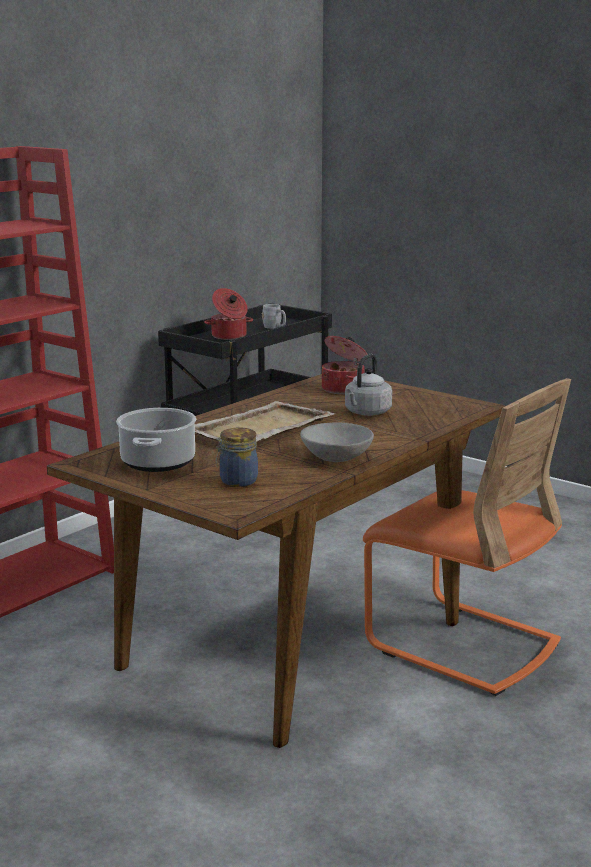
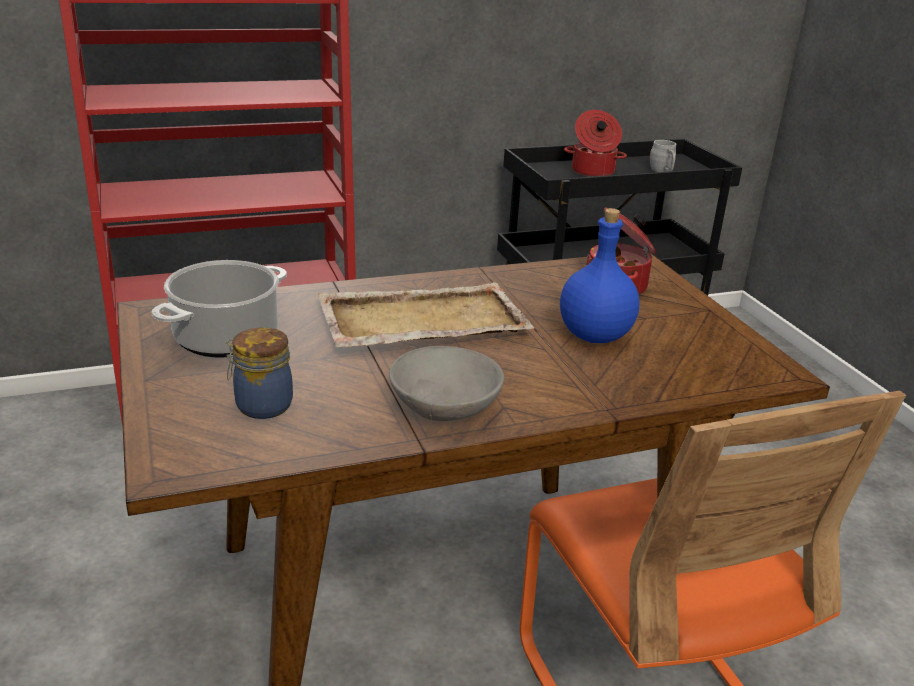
camera: 30 degrees right, 10 degrees up
(366, 413) = (595, 336): grey kettle -> blue bottle

